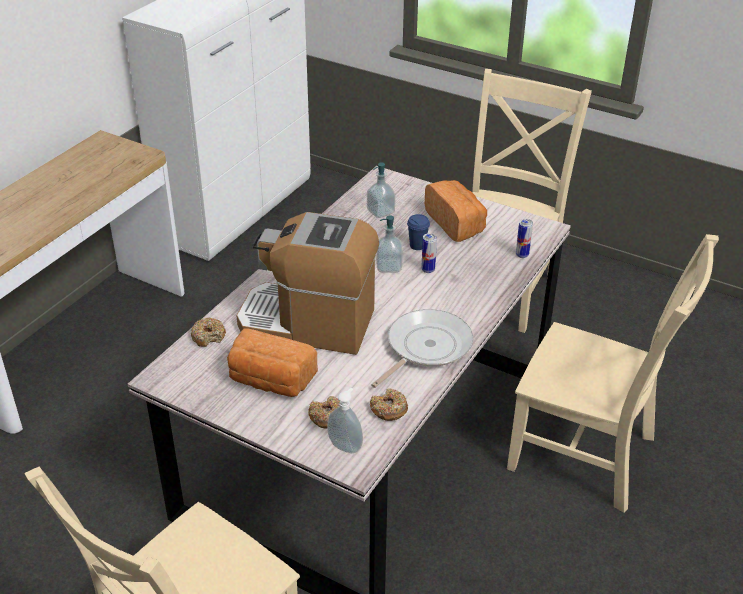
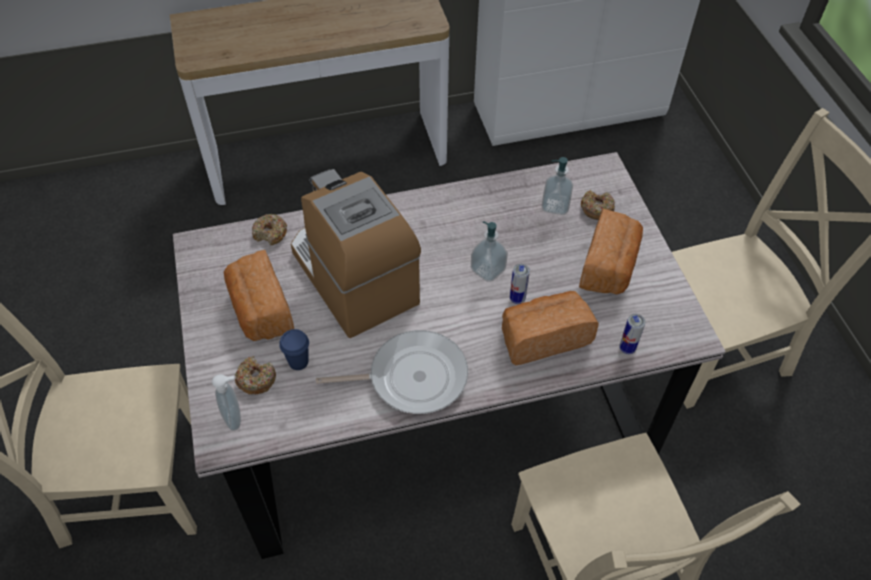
camera: 45 degrees right, 15 degrees up
(389, 410) = (306, 412): donut -> donut (596, 209)
(417, 246) = (541, 266): blue cup -> blue cup (298, 362)
(470, 279) = (543, 337): none -> bread

